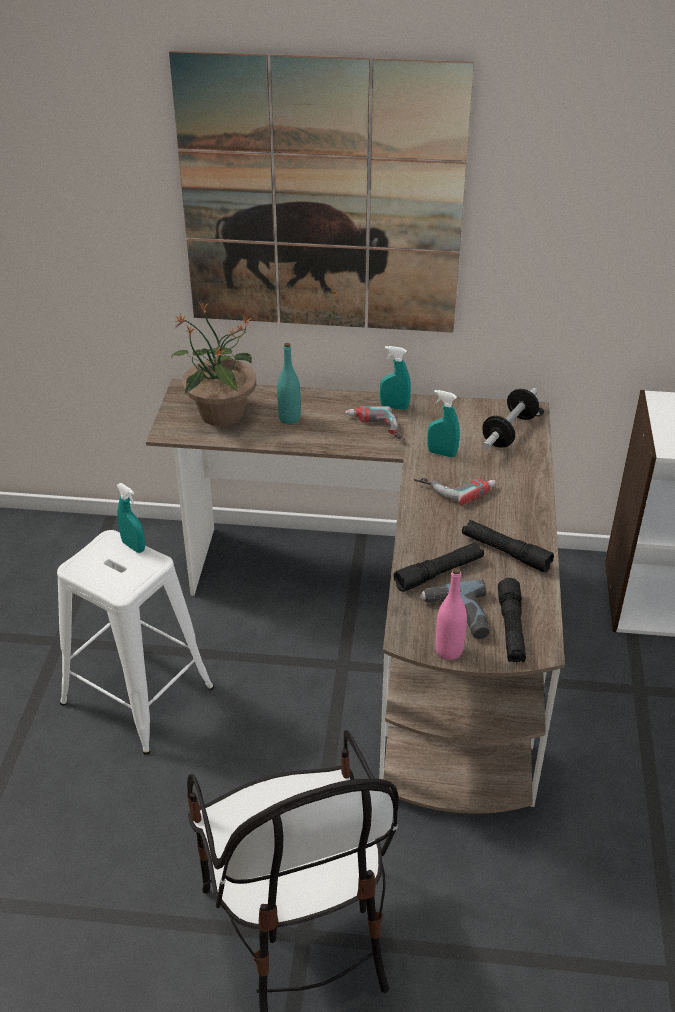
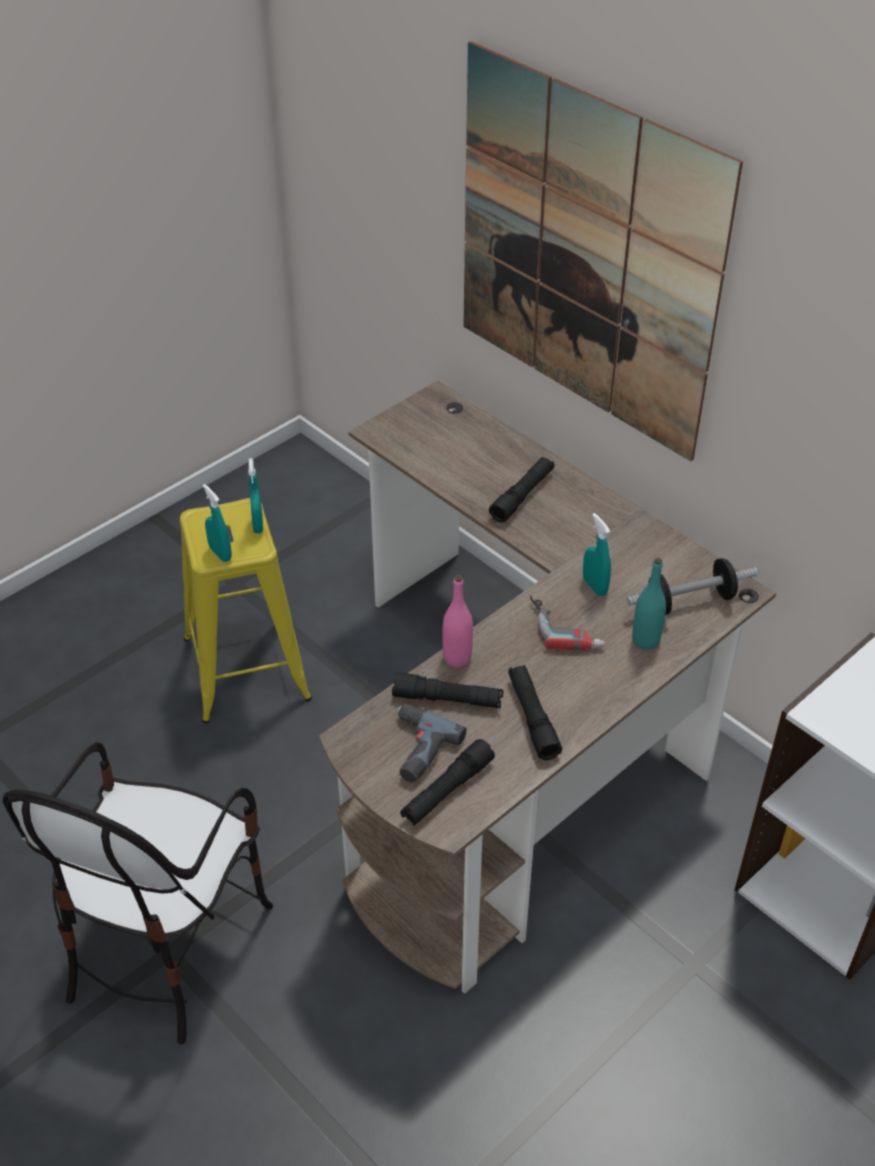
camera: 40 degrees right, 5 degrees up
(137, 695) = (246, 668): white stool -> yellow stool
(220, 414) = (439, 438): potted plant -> none
(289, 418) = (494, 474): turquoise bottle -> turquoise bottle (645, 640)
(325, 423) = (522, 495): none -> black flashlight
(374, 430) = (559, 527): power drill -> none
(394, 407) = (607, 514): turquoise spray bottle -> turquoise spray bottle (220, 553)
(449, 651) = (369, 773): pink bottle -> pink bottle (457, 658)

